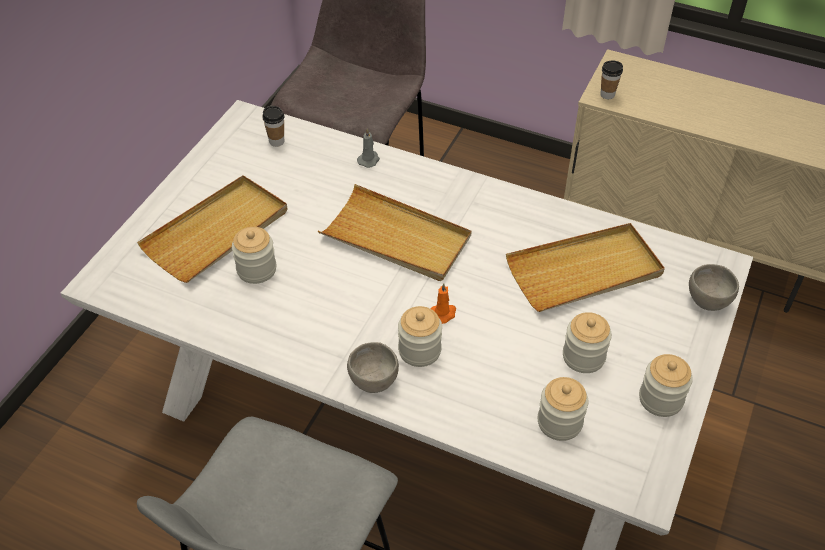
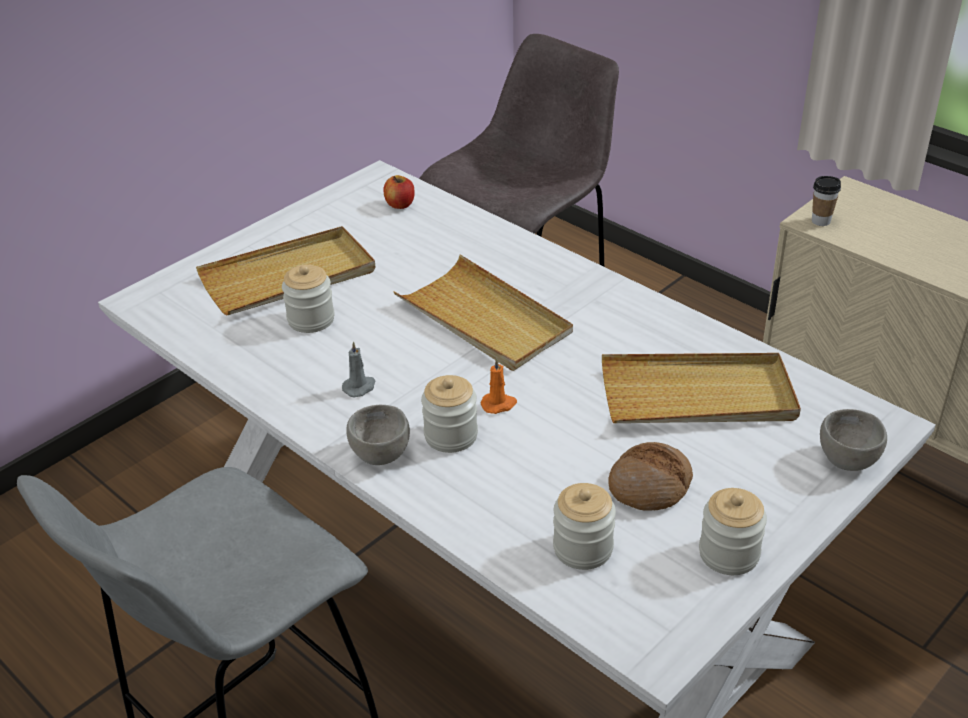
camera: 20 degrees right, 10 degrees down
(276, 141) = (400, 204): cup -> apple
(369, 160) = (494, 238): grey candle -> grey candle (360, 387)
(583, 356) = (650, 485): jar -> bread

